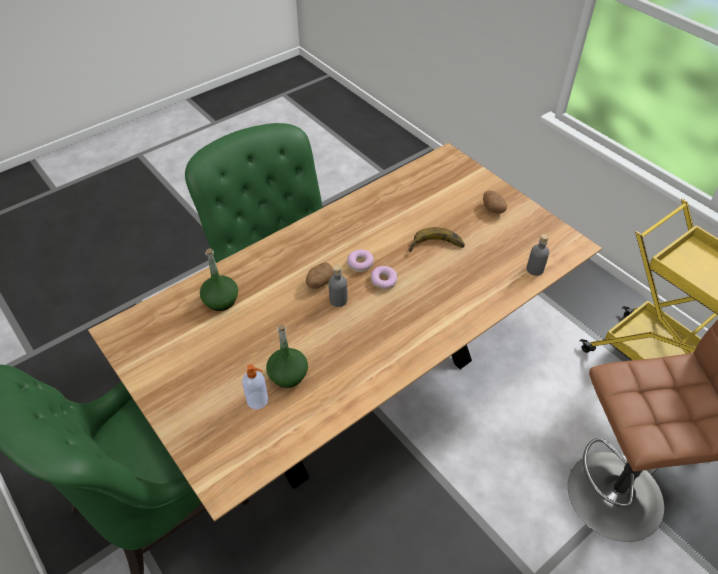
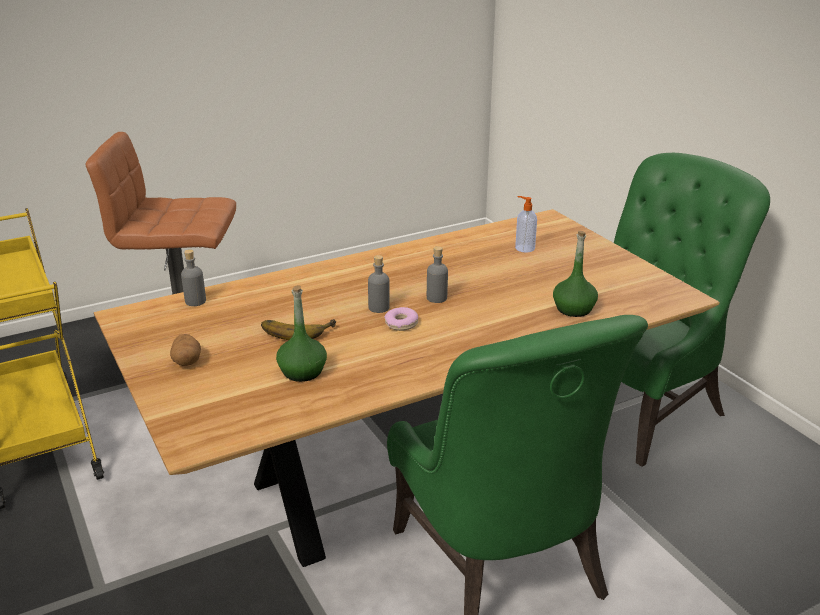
camera: 170 degrees left, 20 degrees down
(288, 375) = (496, 258): green bottle -> green bottle (302, 372)
(319, 283) = (456, 313): potato -> none
(383, 281) = (379, 308): donut -> grey bottle

